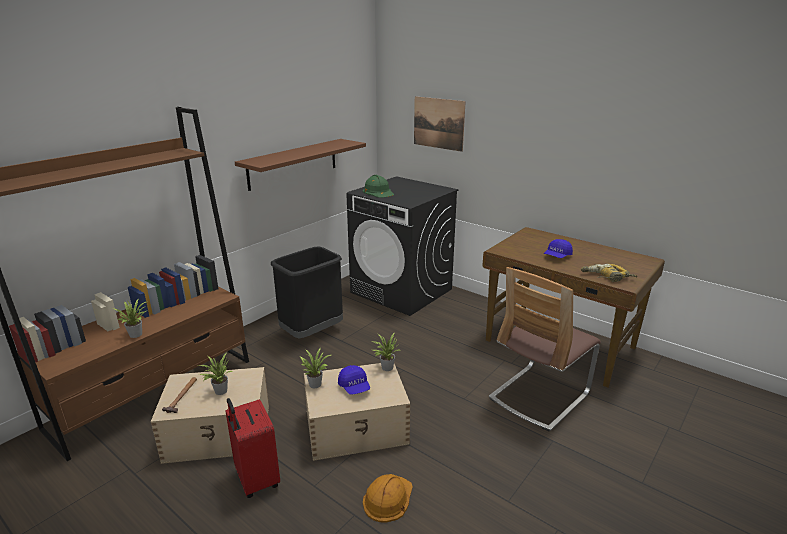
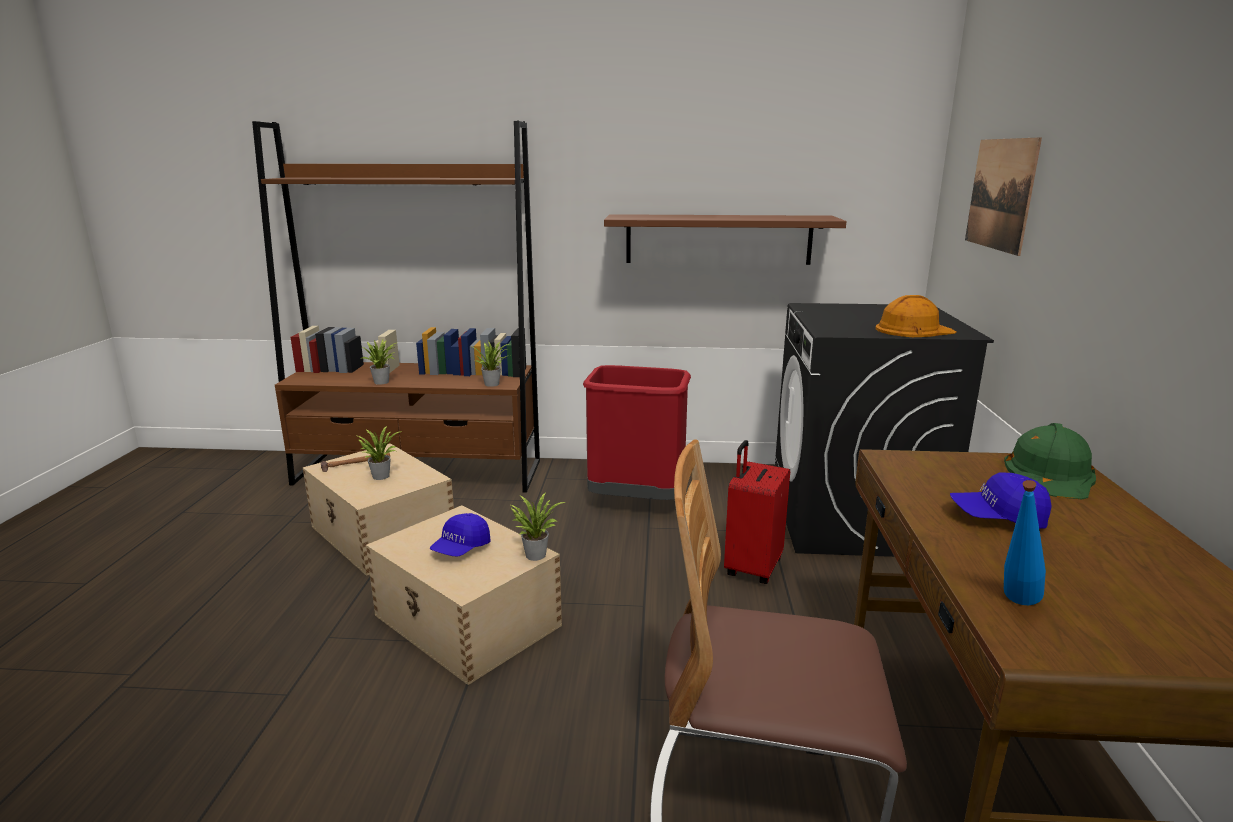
camera: 55 degrees right, 5 degrees down
(256, 479) = (316, 591): red suitcase -> red suitcase (751, 568)
(312, 332) = (637, 501): black trash can -> red trash can
(315, 383) = (444, 520): potted plant -> potted plant (493, 384)
(378, 192) = (833, 312): green hard hat -> green hard hat (1050, 474)
(388, 498) = (334, 712): orange hard hat -> orange hard hat (913, 330)
(606, 277) = (1014, 605): power drill -> blue bottle

